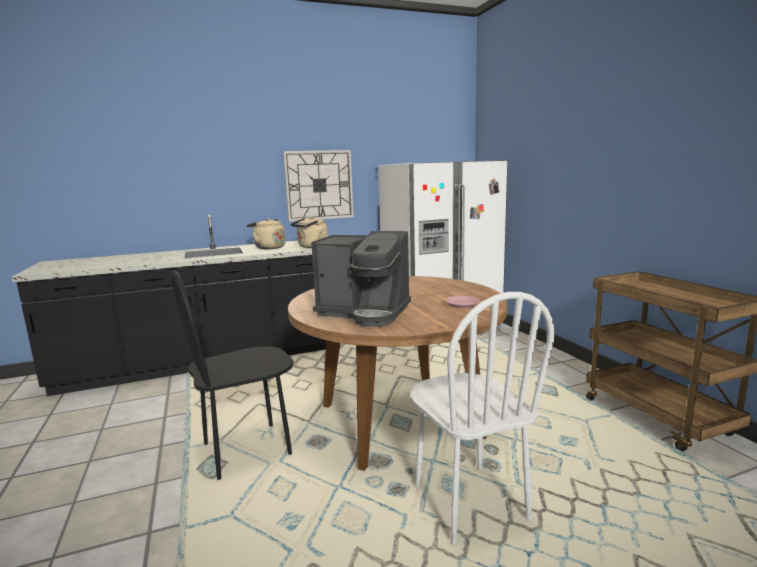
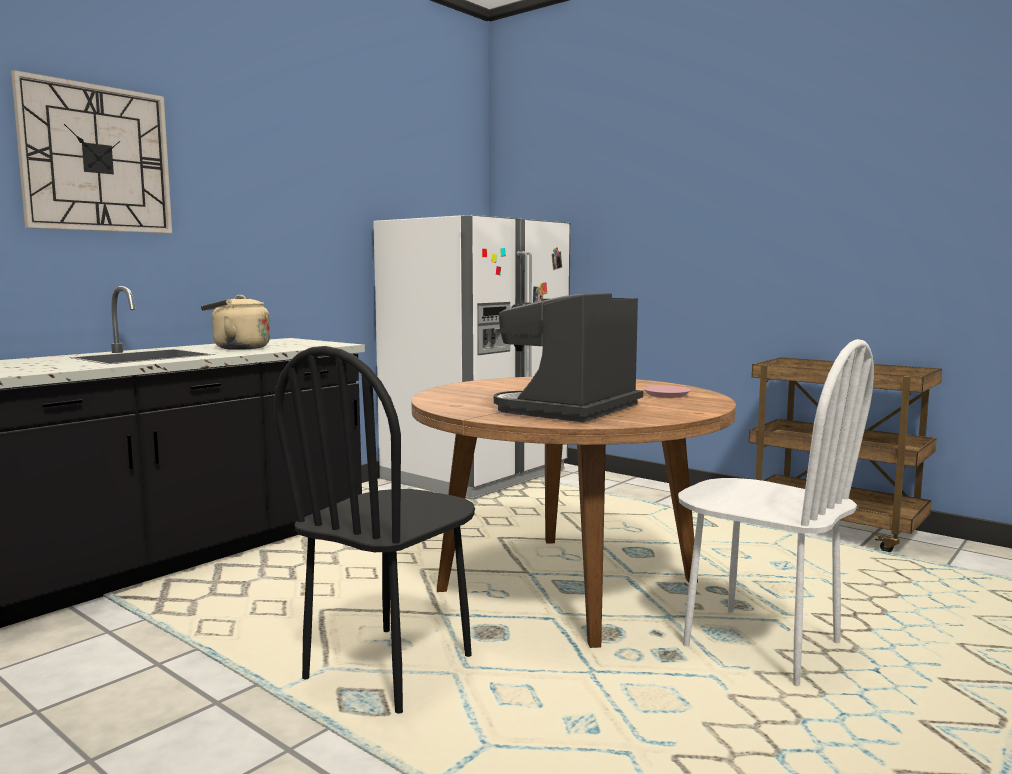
camera: 30 degrees left, 5 degrees down
(311, 247) = (316, 345): beige kettle -> none
(319, 185) = (289, 246): wall clock -> wall clock (96, 158)
(365, 312) = (570, 410): coffee machine -> coffee machine turned 135 degrees clockwise

